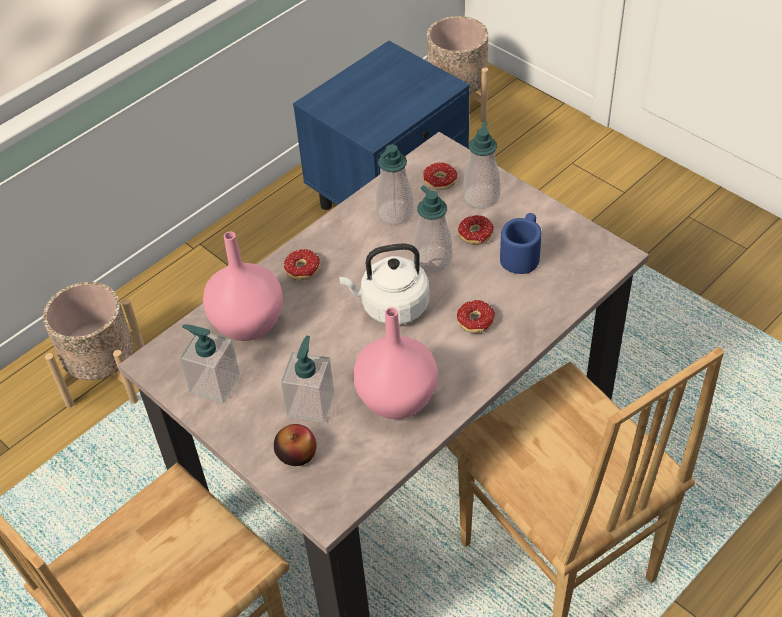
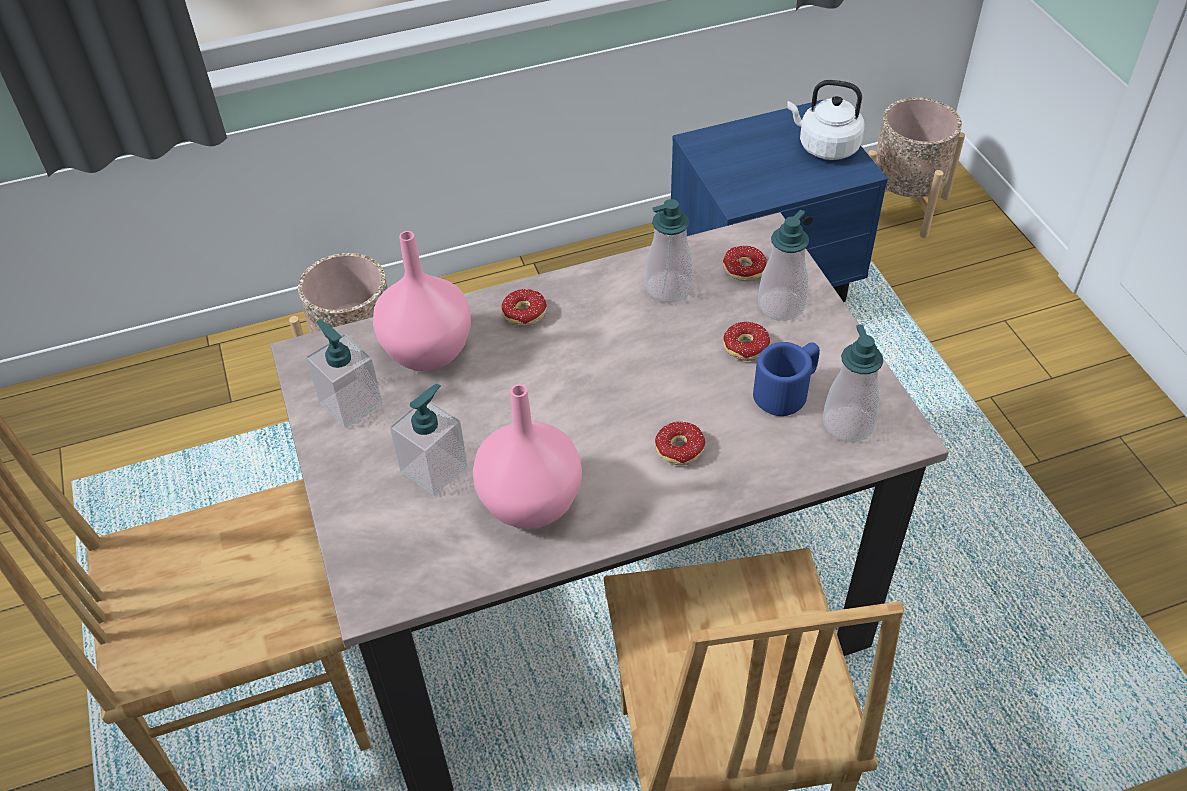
camera: 25 degrees right, 0 degrees up
(296, 454) = (382, 518): apple -> none
(391, 306) = (594, 393): white kettle -> white kettle (825, 147)
(433, 260) = (677, 357): soap dispenser -> soap dispenser (848, 424)

